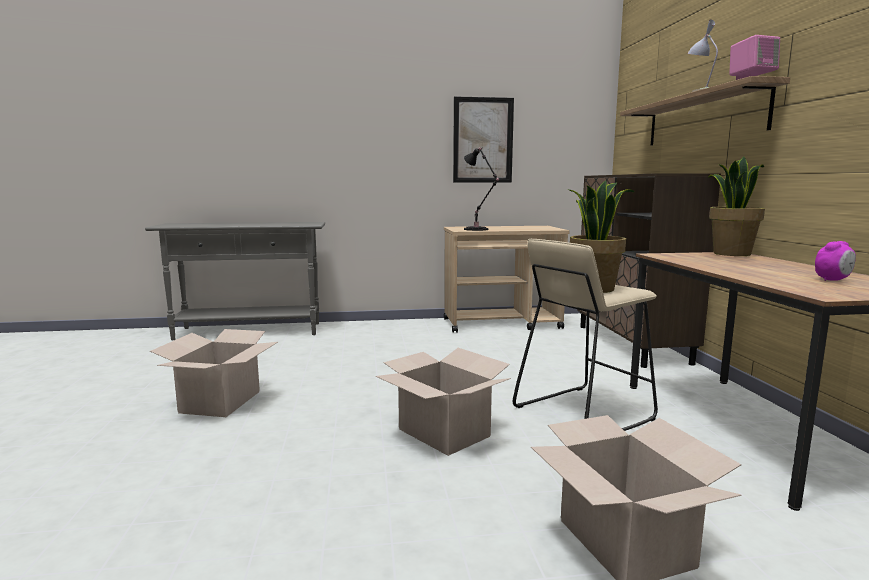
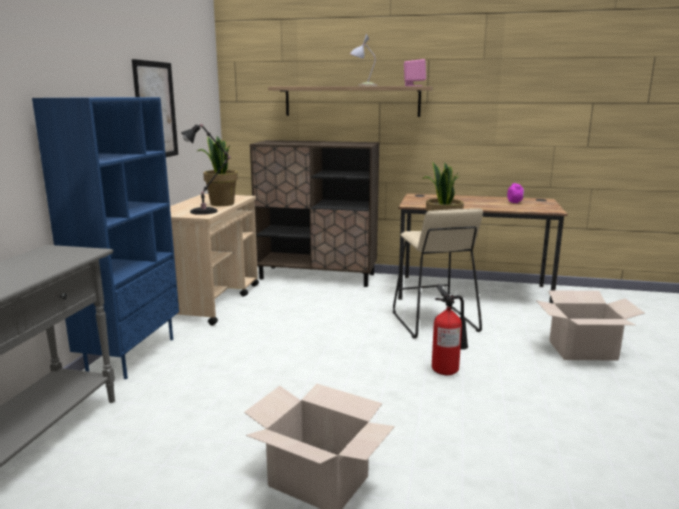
camera: 70 degrees left, 5 degrees up
(381, 325) = (131, 355): none -> blue bookcase
(444, 432) = (447, 370): cardboard box -> fire extinguisher
(731, 254) = (418, 196): potted plant -> potted plant (221, 204)

